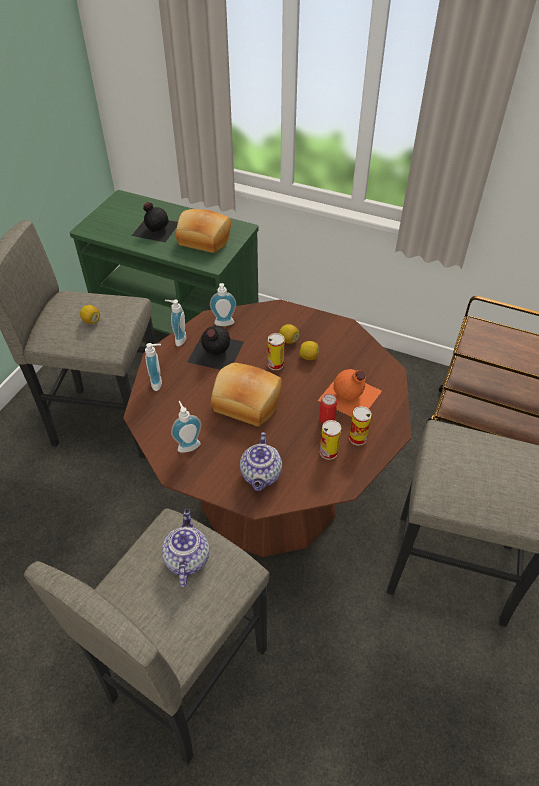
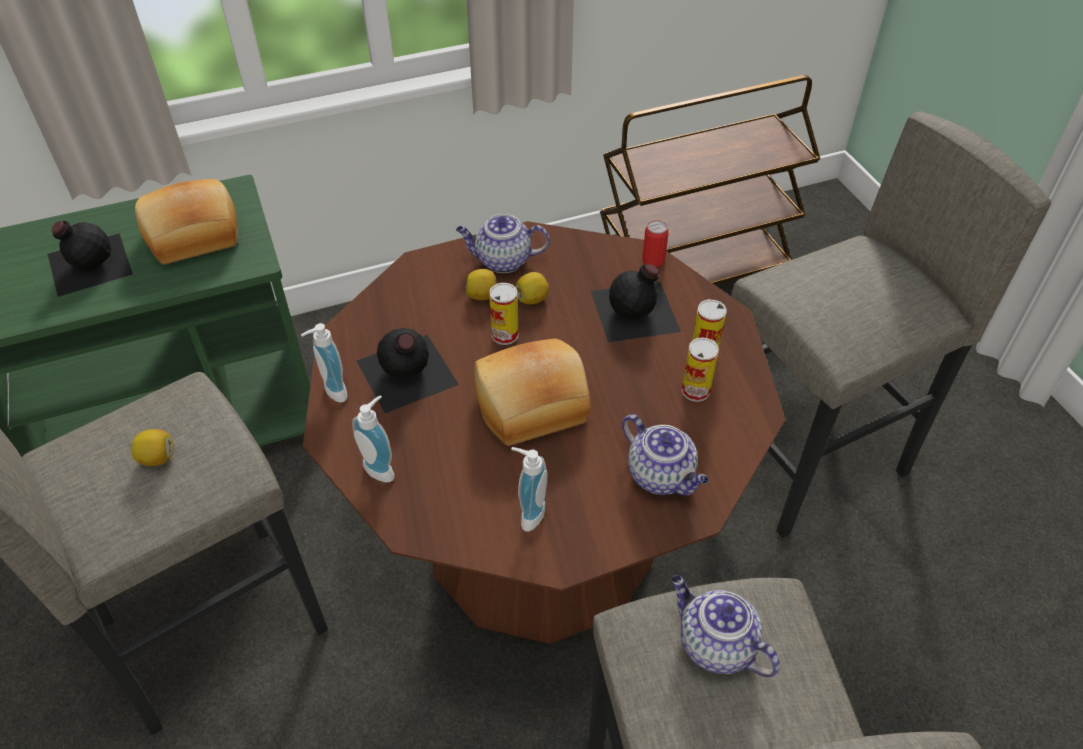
camera: 45 degrees left, 0 degrees up
(224, 324) = (372, 330): soap dispenser -> none
(318, 331) = (502, 261): none -> teapot
(327, 419) = (645, 355): can -> can (653, 260)
(350, 396) = (636, 311): orange bottle -> black bottle

